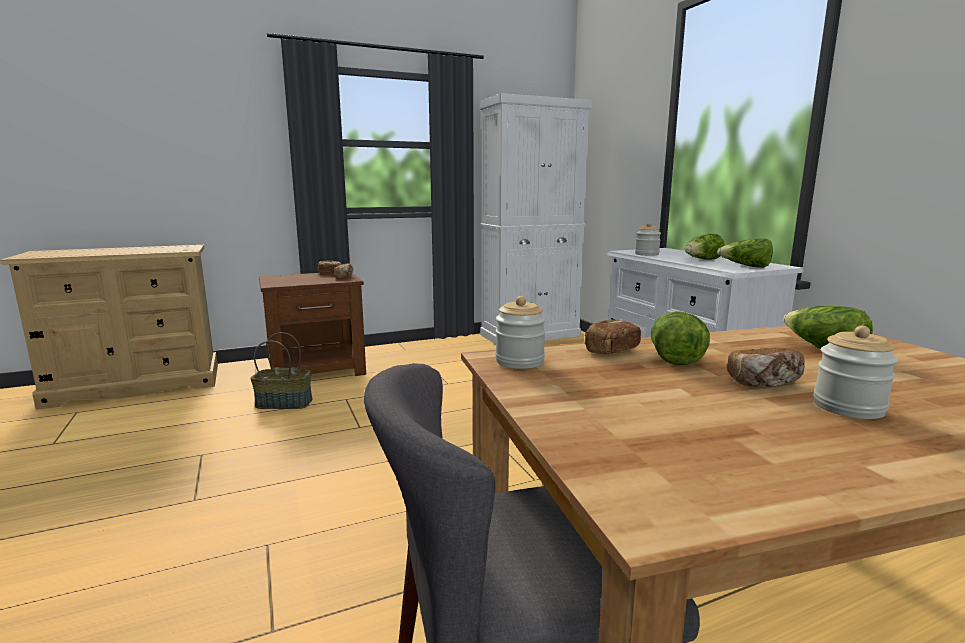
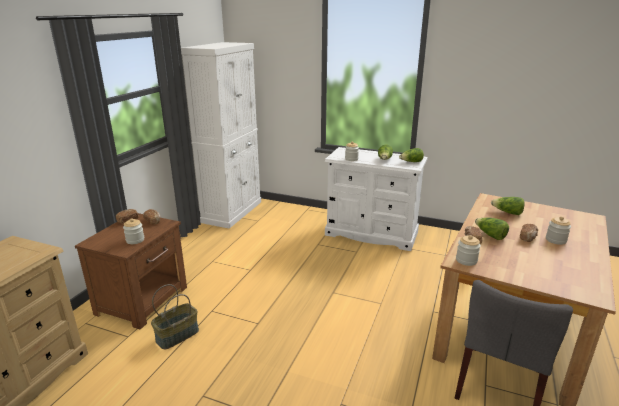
camera: 45 degrees left, 10 degrees up
(298, 282) = (135, 240): none -> jar

